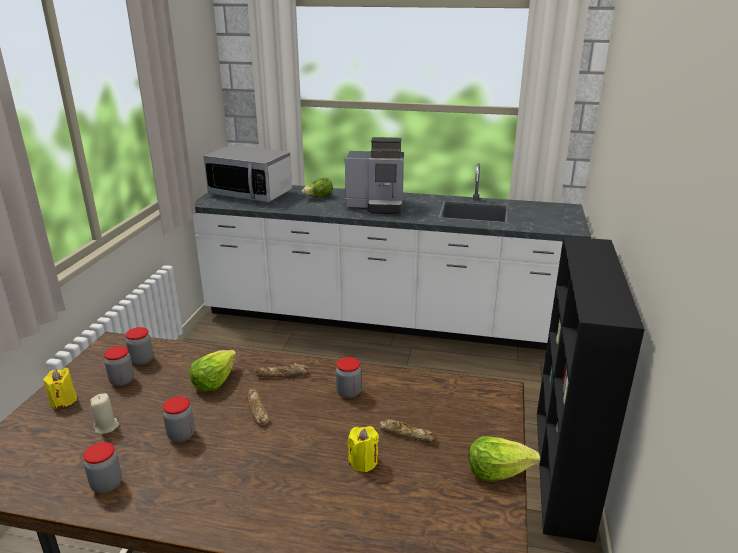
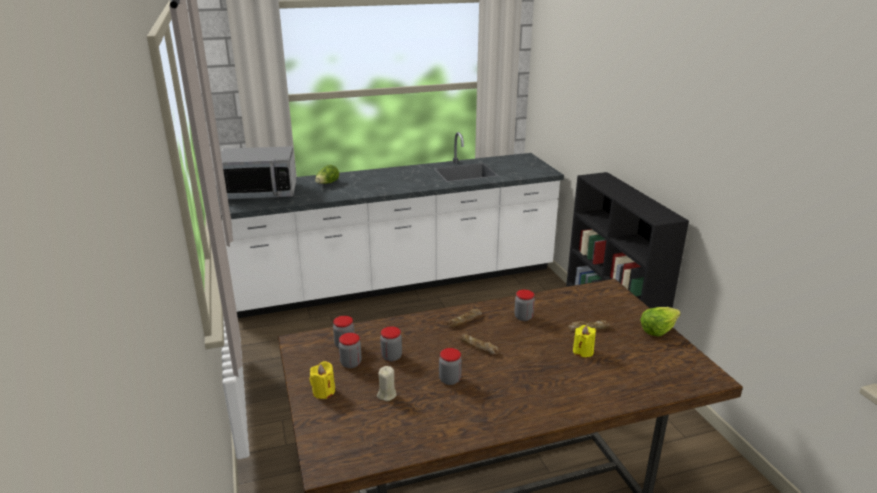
camera: 30 degrees left, 0 degrees up
(107, 485) = (443, 425): jar -> jar (391, 357)
(214, 381) = (422, 340): lettuce -> none
(377, 206) = (387, 182): coffee machine -> none

